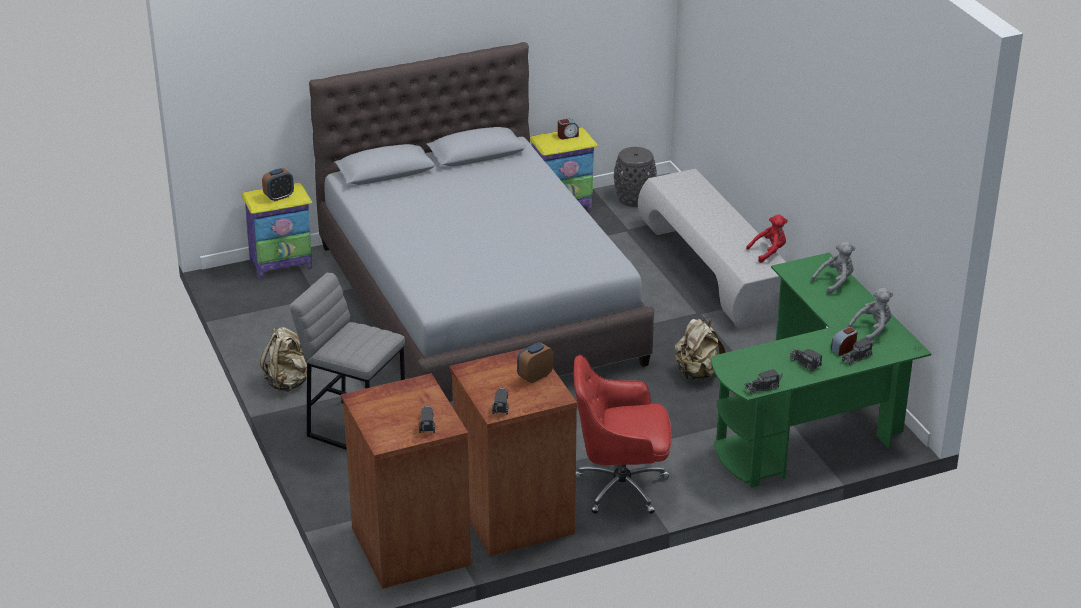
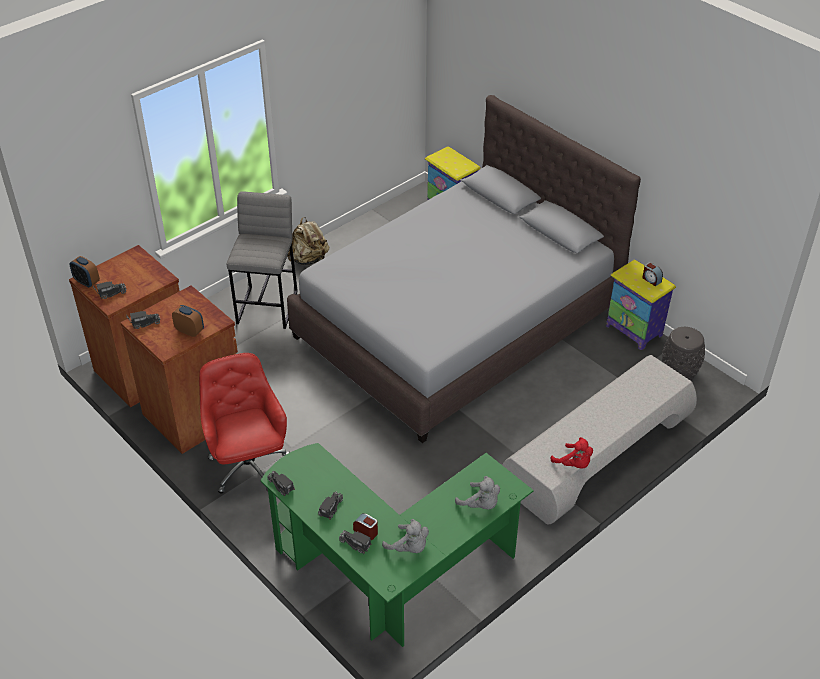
camera: 70 degrees right, 10 degrees up
(279, 197) = (451, 163): alarm clock -> alarm clock (87, 282)
(697, 373) = (426, 477): beige backpack -> none

